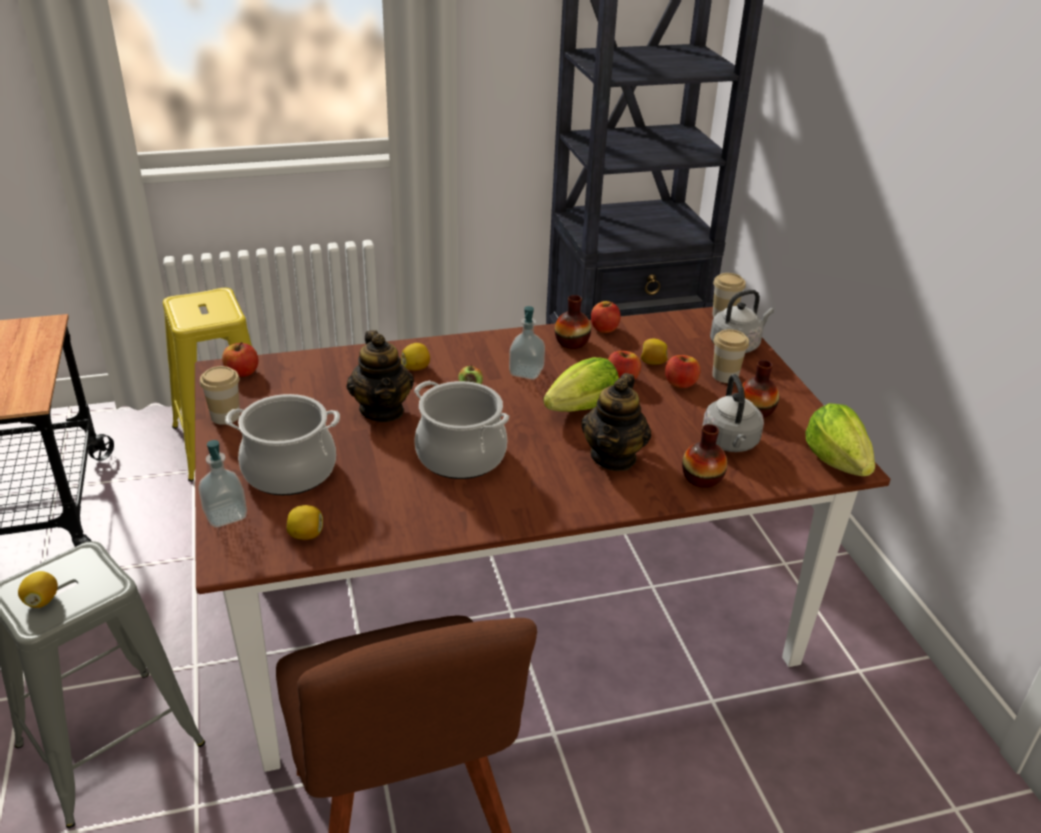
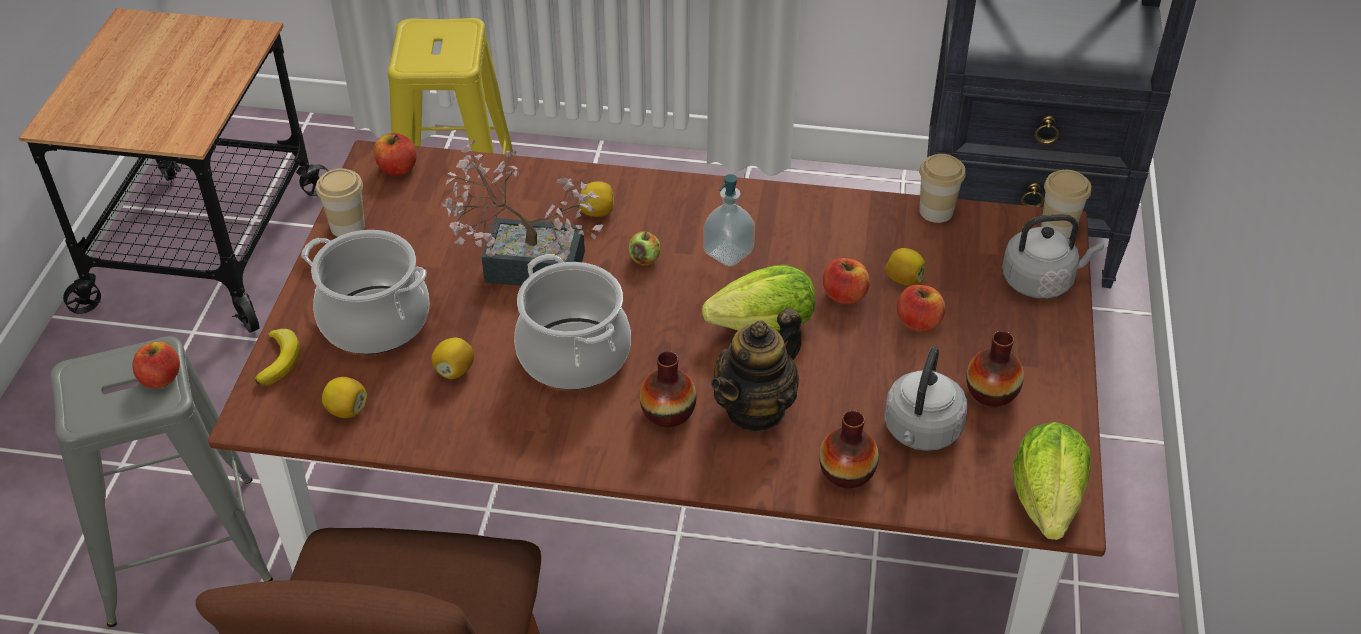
camera: 25 degrees right, 10 degrees up
(42, 601) = (96, 395): lemon -> lemon (454, 370)
(225, 515) = (280, 359): soap dispenser -> banana
(382, 410) = (522, 264): teapot -> potted plant
(571, 342) = (816, 221): vase -> vase (668, 412)
(604, 329) = (874, 209): apple -> apple (160, 378)
(725, 376) = (988, 326): cup -> cup (936, 211)

